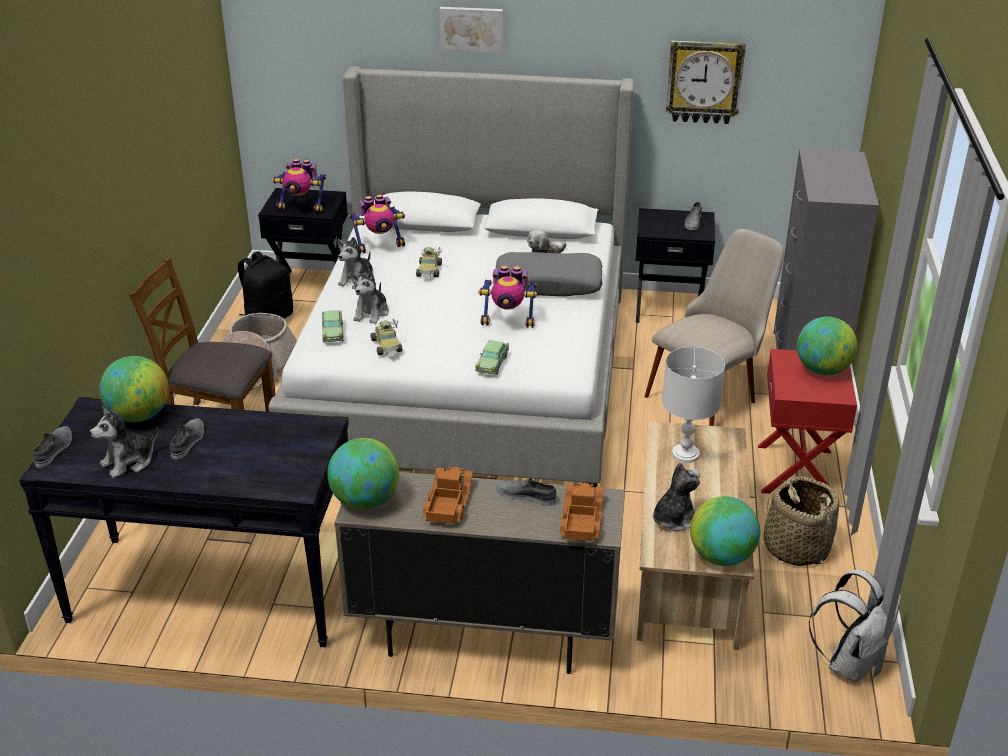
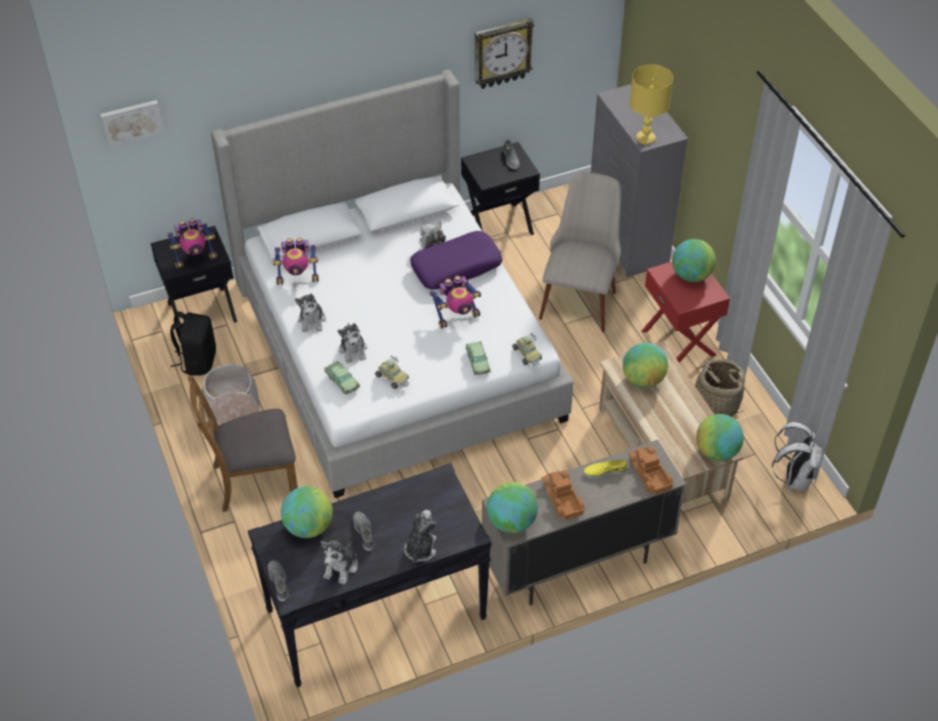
camera: 30 degrees left, 15 degrees up
(379, 246) = (298, 278): toy robot -> toy robot turned 45 degrees clockwise
(429, 271) = (359, 289): toy car -> toy car (528, 354)
(471, 28) = (312, 70): picture -> picture (131, 121)
(526, 495) = (604, 471): grey shoe -> yellow shoe
(548, 284) = (456, 267): grey pillow -> purple pillow
(673, 518) = (670, 435): plush toy -> plush toy (420, 549)
(686, 454) = (643, 380): white table lamp -> globe
(824, 192) = (645, 138): none -> yellow table lamp

